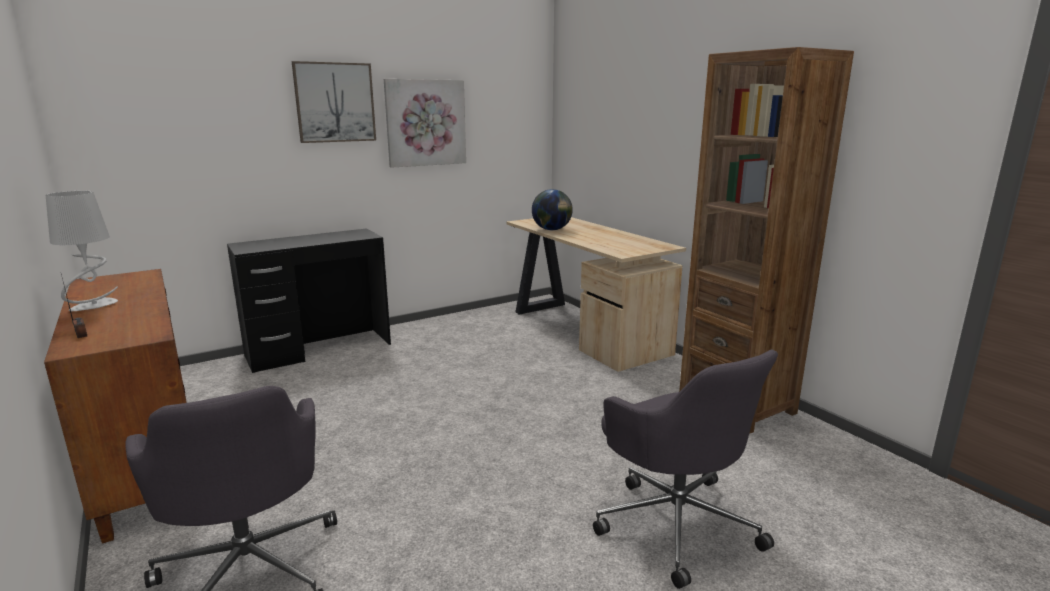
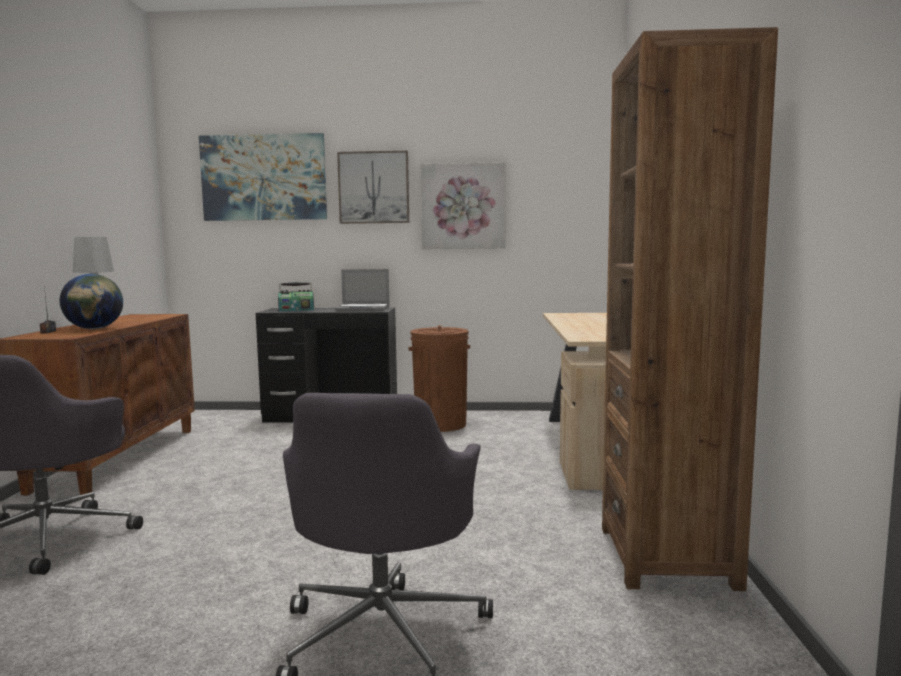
camera: 35 degrees right, 10 degrees down
(198, 88) = (264, 178): none -> picture
(271, 244) = (296, 310): none -> radio
(344, 235) = (364, 309): none -> laptop
(437, 335) = (440, 424): none -> brown trash can
(552, 230) = (568, 320): globe -> globe (94, 328)

